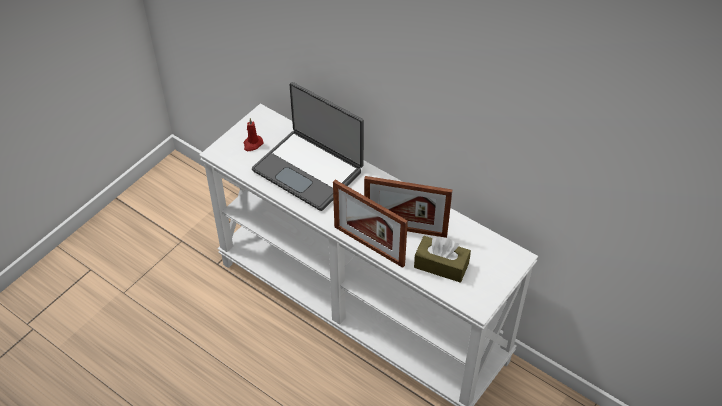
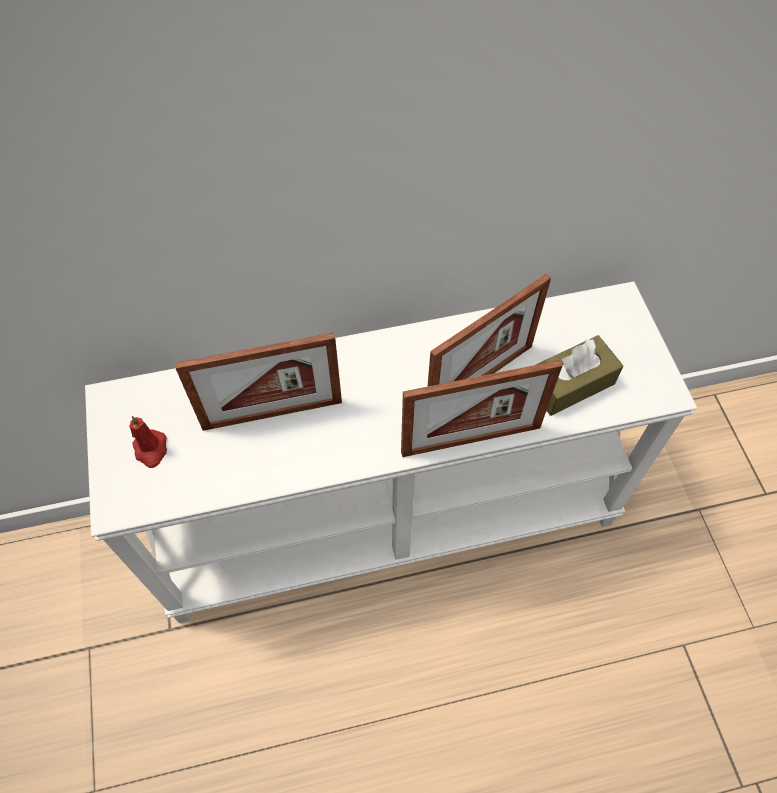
camera: 50 degrees left, 10 degrees up
(309, 170) = (272, 414): laptop -> picture frame

